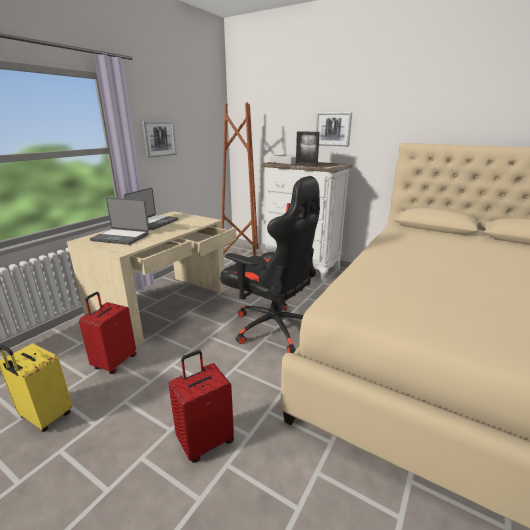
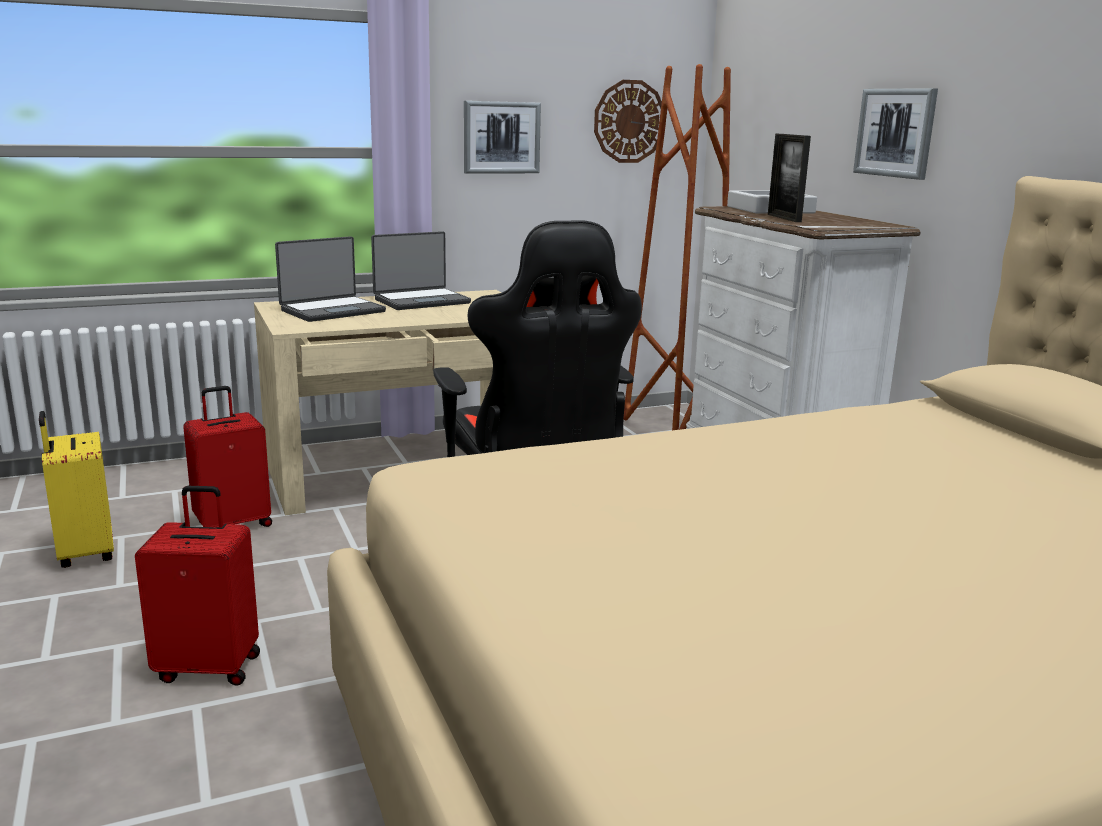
camera: 35 degrees right, 5 degrees down
(121, 237) = (332, 311): laptop -> laptop turned 90 degrees counterclockwise
(204, 128) = (629, 121): none -> wall clock

